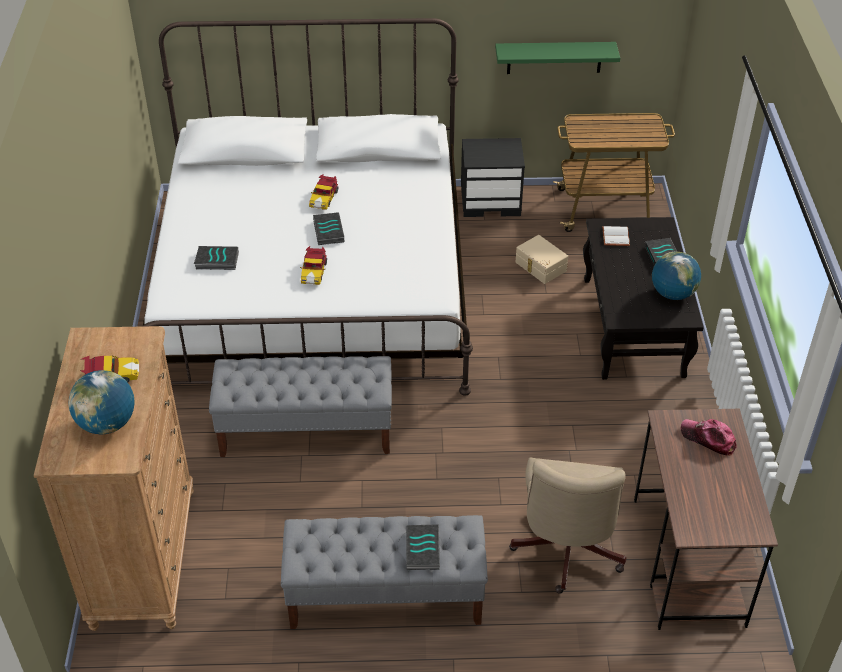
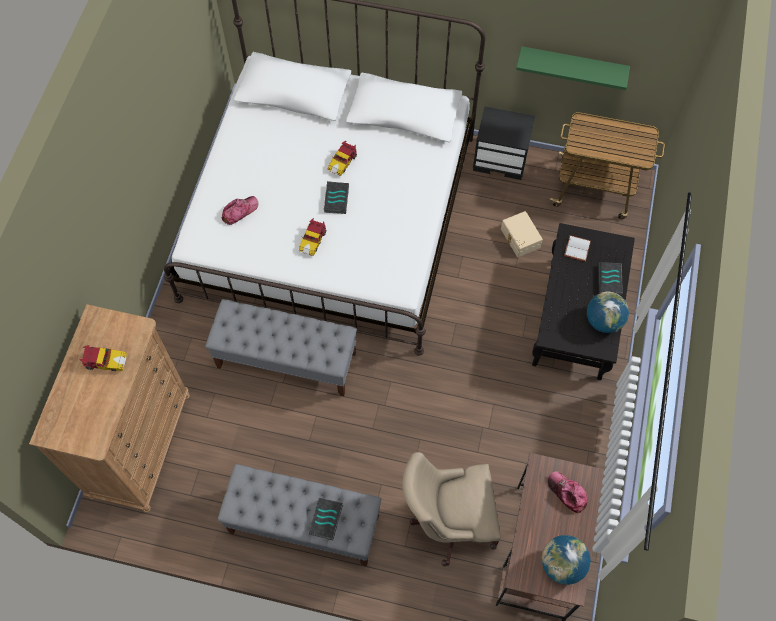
camera: 15 degrees right, 20 degrees up
(107, 424) = (91, 408): globe -> globe (562, 564)
(216, 261) = (239, 211): book -> cap
(566, 553) = (449, 521): beige office chair -> beige office chair turned 60 degrees clockwise

